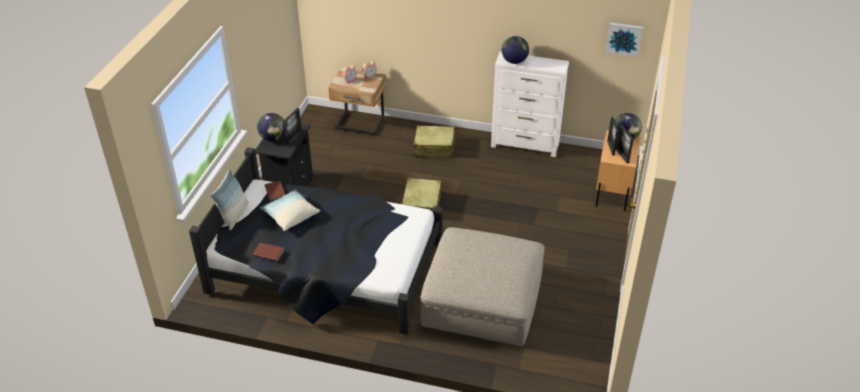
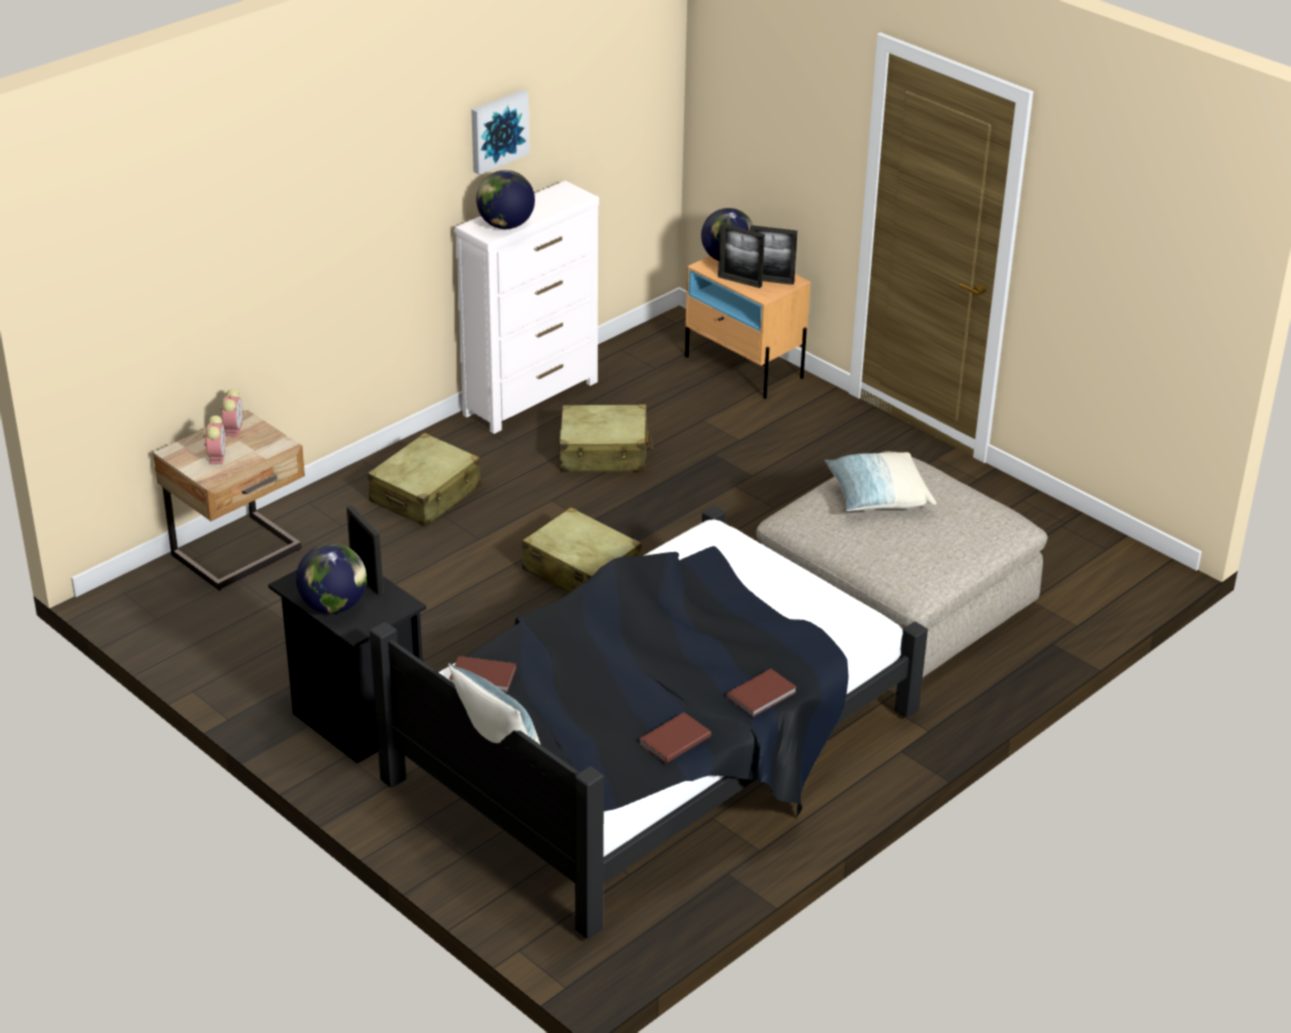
camera: 60 degrees left, 5 degrees down
(290, 216) = (580, 680): pillow -> pillow (877, 496)
(314, 266) = (763, 695): none -> brown book
(506, 179) = (604, 453): none -> beige suitcase
(624, 38) = (636, 89): picture -> picture (498, 130)

